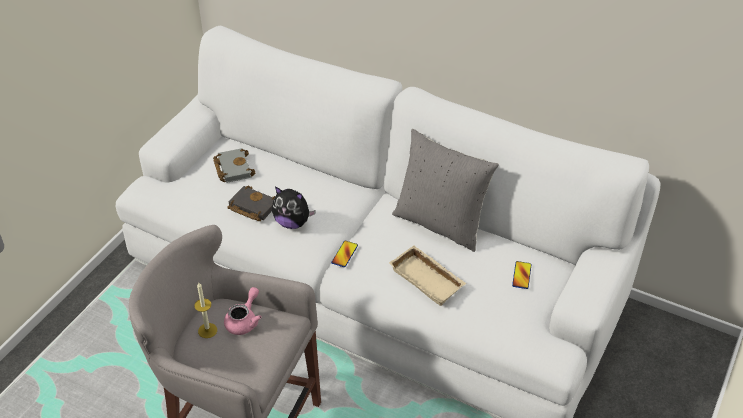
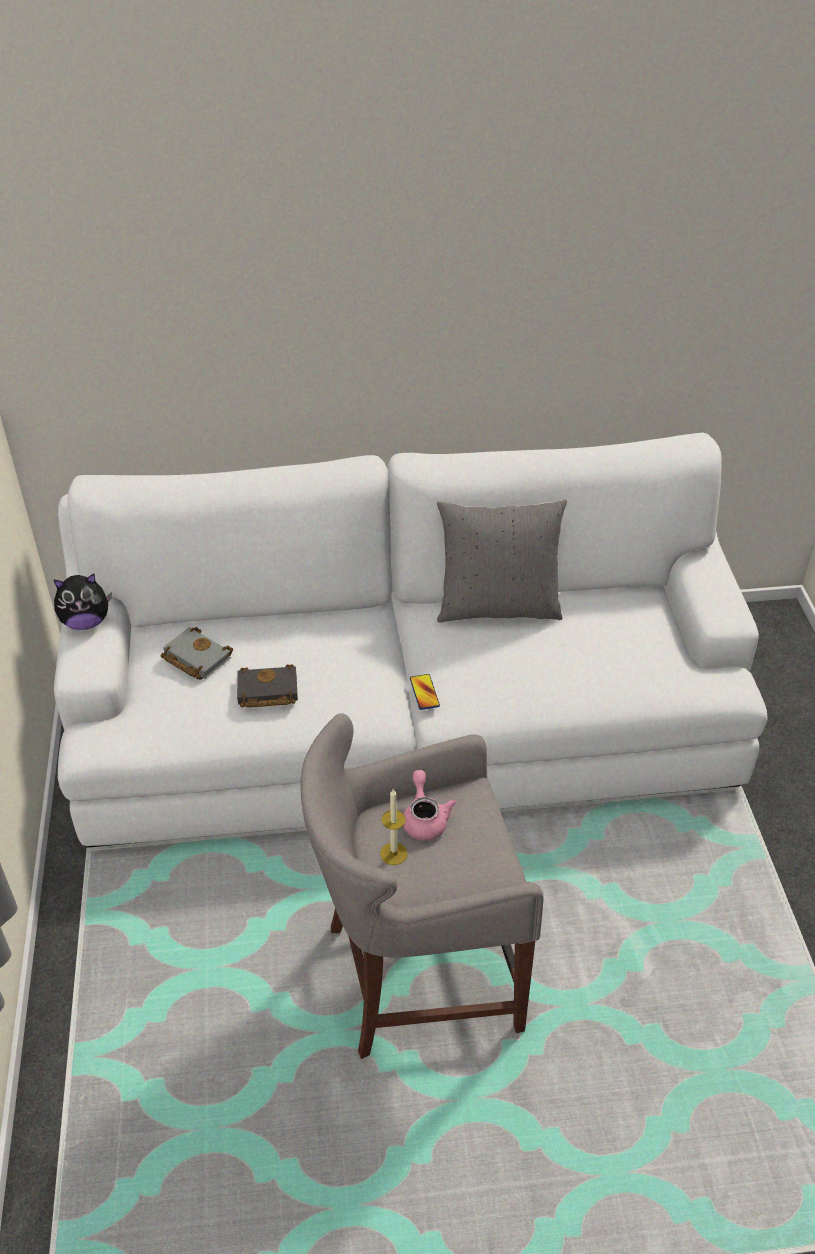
camera: 35 degrees left, 0 degrees up
(292, 223) = (332, 686): plush toy -> plush toy (86, 622)
(428, 279) = (544, 672): beige tray -> none
(521, 275) = (630, 620): phone -> none

